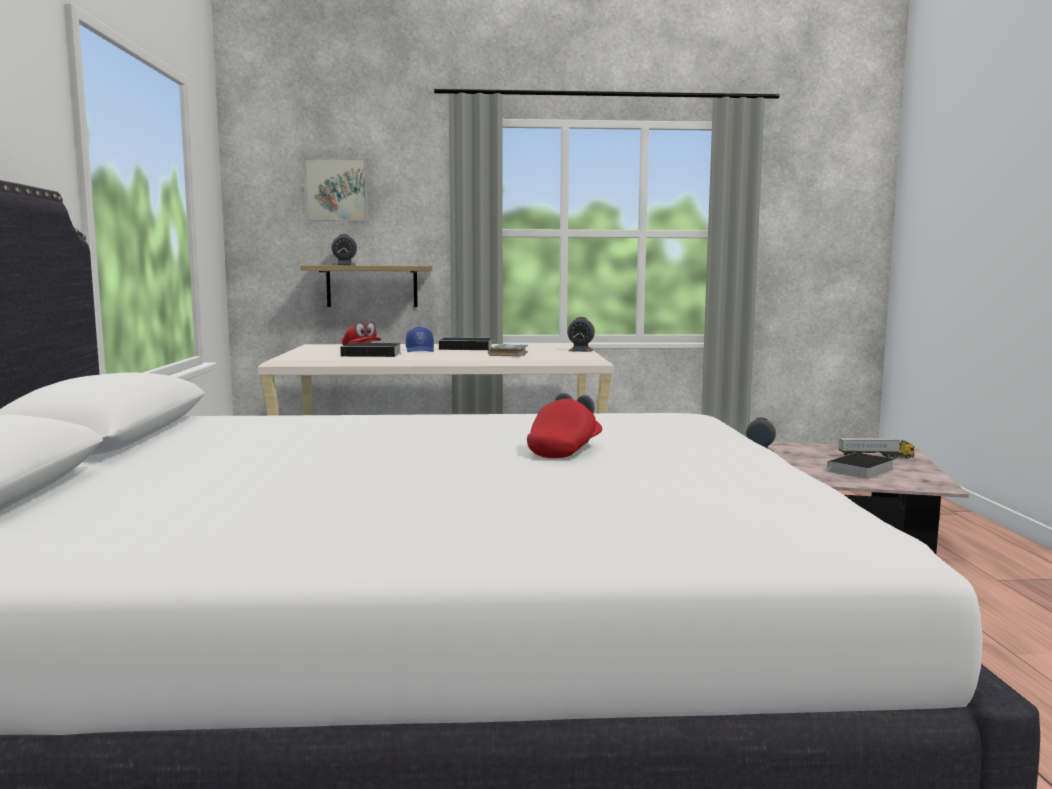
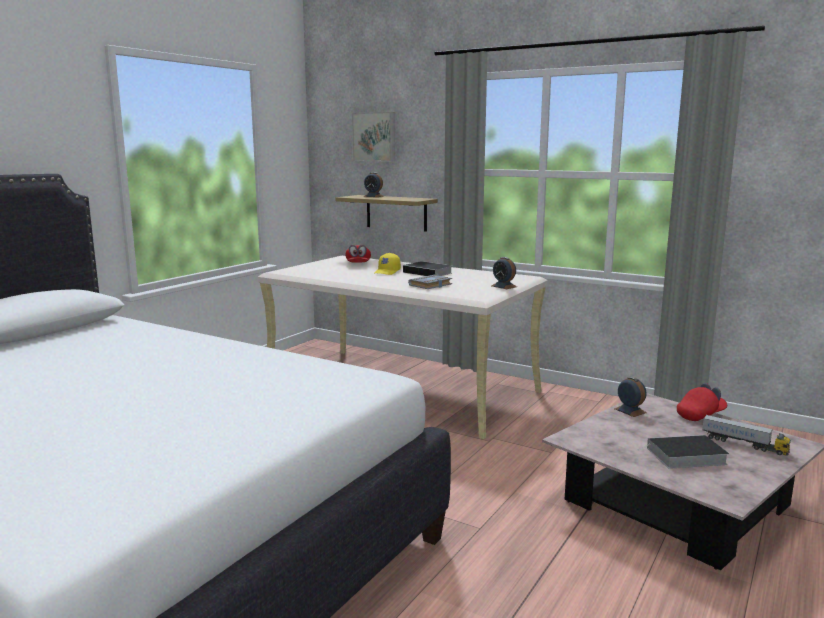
camera: 35 degrees right, 5 degrees up
(374, 354) = (343, 273): book -> none
(420, 350) = (387, 272): blue cap -> yellow cap
(565, 450) = (186, 396): red cap -> red cap (700, 415)

